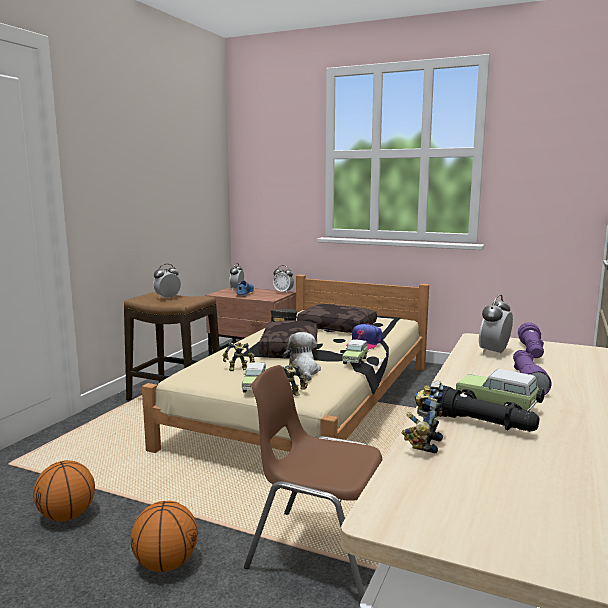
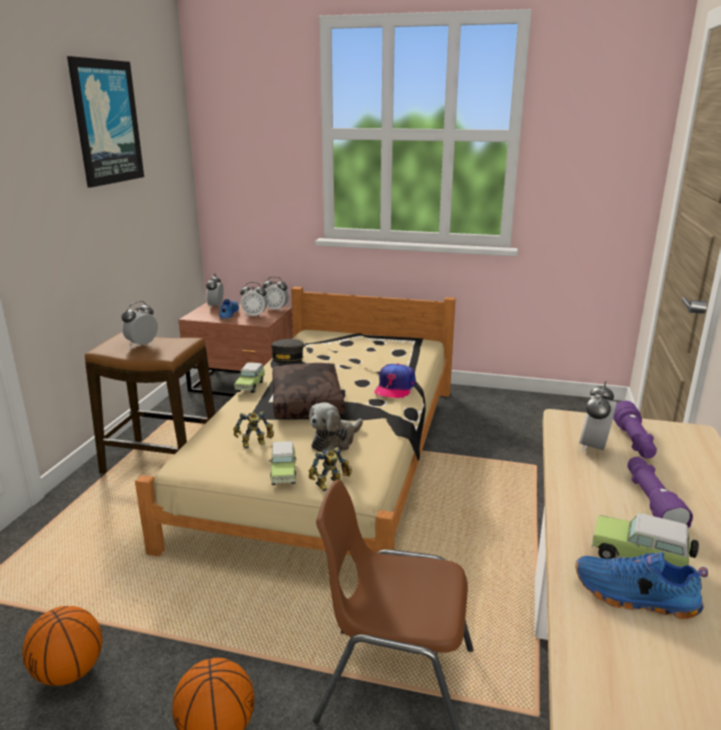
camera: 10 degrees left, 10 degrees up
(161, 140) = (106, 122): none -> picture
(265, 295) = (255, 315): none -> alarm clock
(303, 371) = (335, 441): plush toy -> plush toy turned 120 degrees counterclockwise
(338, 327) = (355, 360): brown pillow -> none
(355, 360) = (392, 418): toy car -> toy car (250, 386)
(423, 443) = (586, 647): toy robot -> none
(480, 424) = (634, 597): black flashlight -> blue shoe

